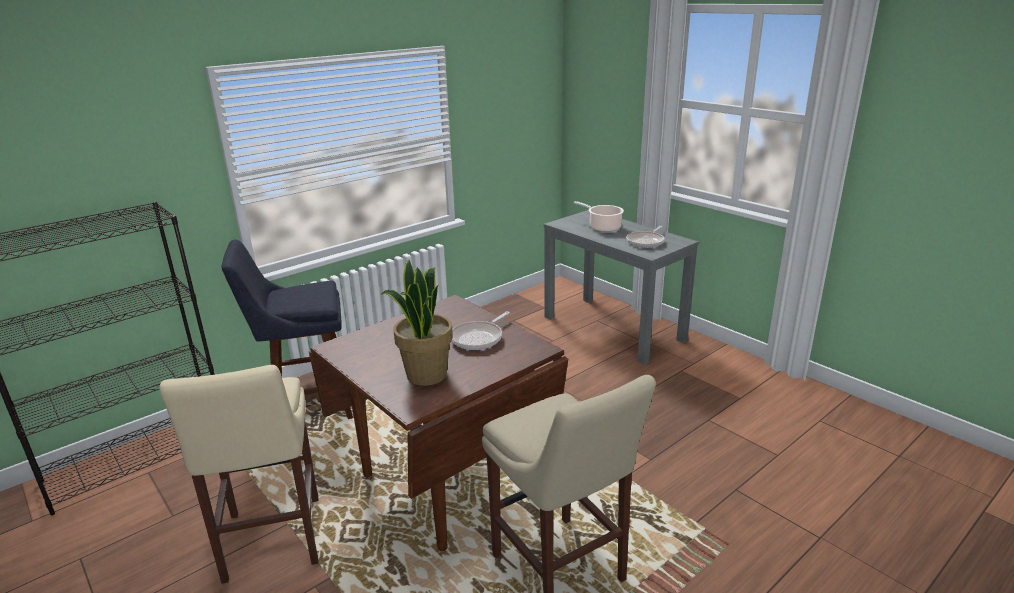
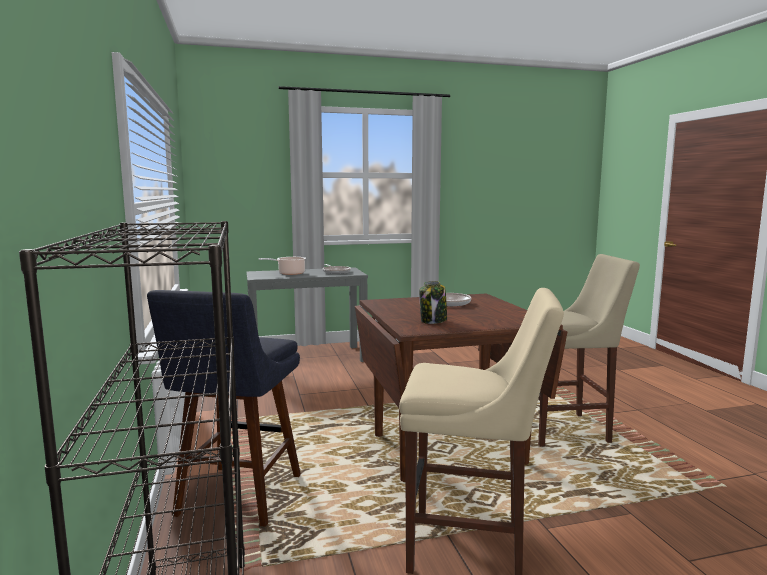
camera: 65 degrees left, 15 degrees down
(378, 349) = (433, 321): none -> jar
(426, 375) = (492, 315): potted plant -> none

